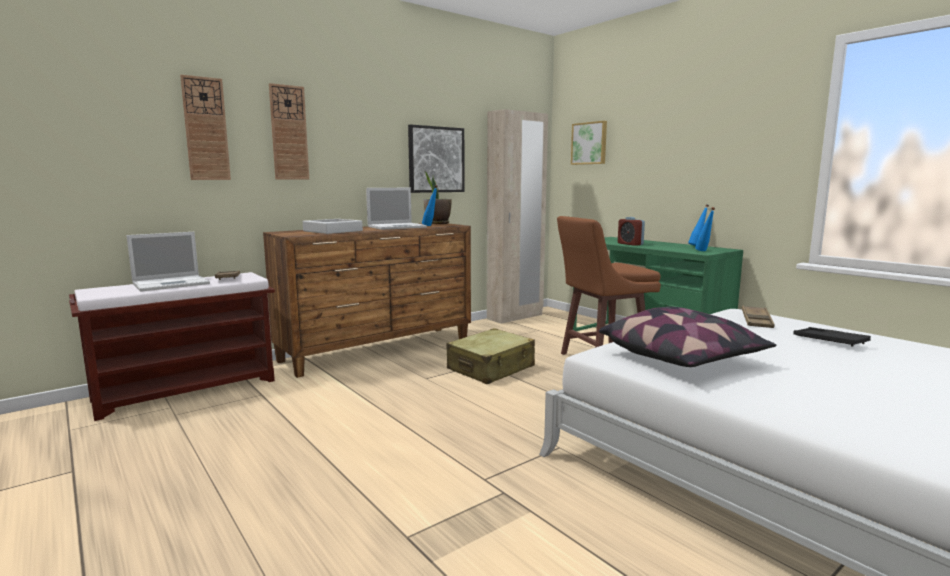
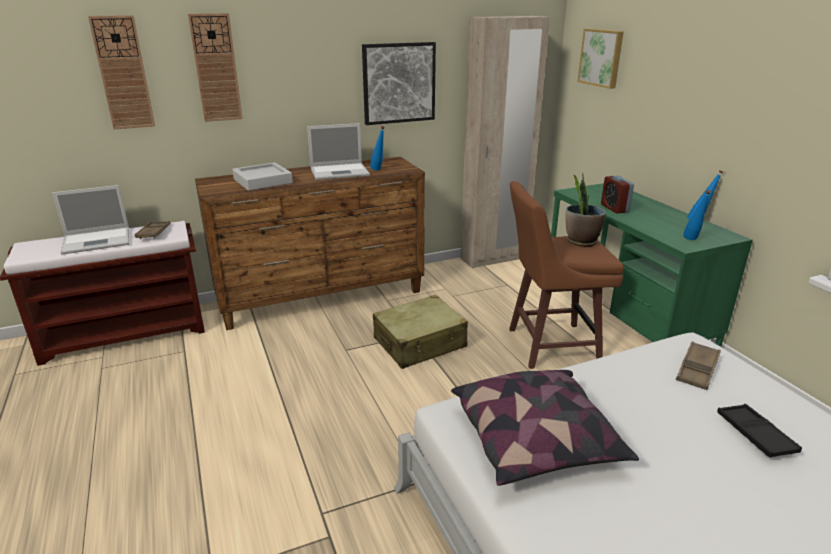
camera: 15 degrees right, 15 degrees up
(437, 223) = (393, 162): potted plant -> potted plant (581, 241)

